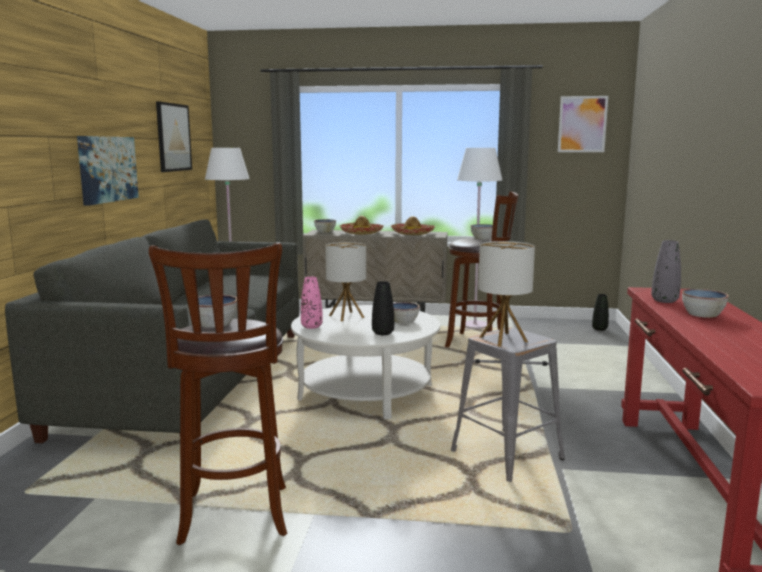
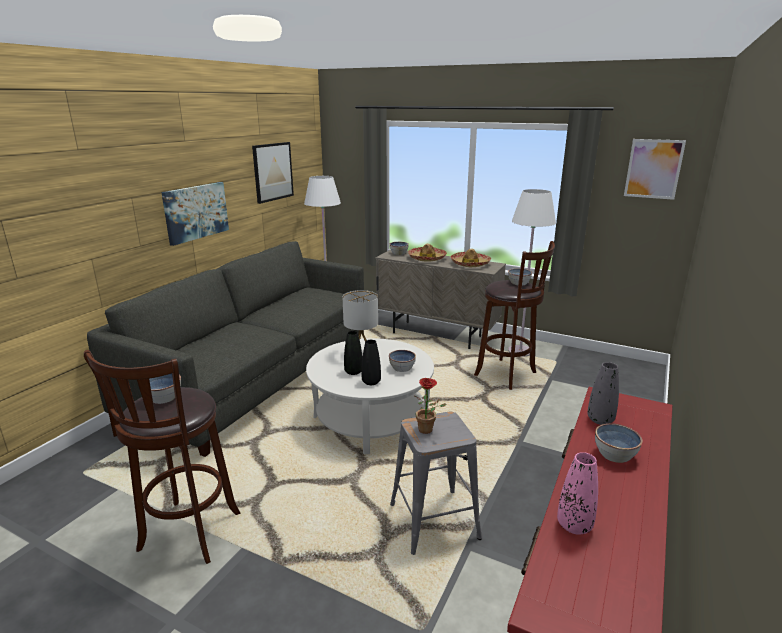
camera: 20 degrees right, 10 degrees up
(311, 326) = (323, 363): pink vase -> pink vase (574, 525)
(503, 339) = (428, 430): table lamp -> potted plant
(599, 329) = (640, 374): black vase -> black vase (353, 372)

